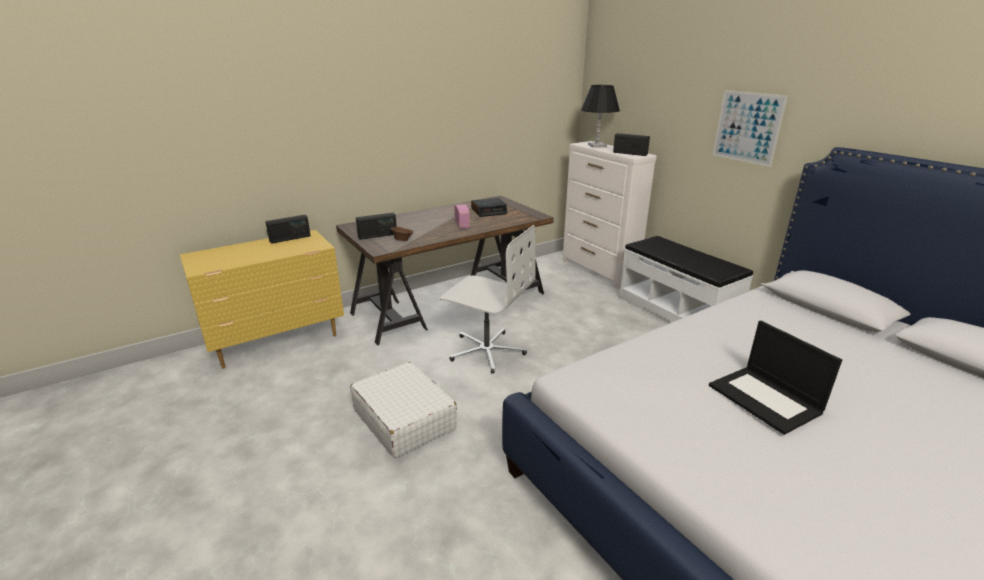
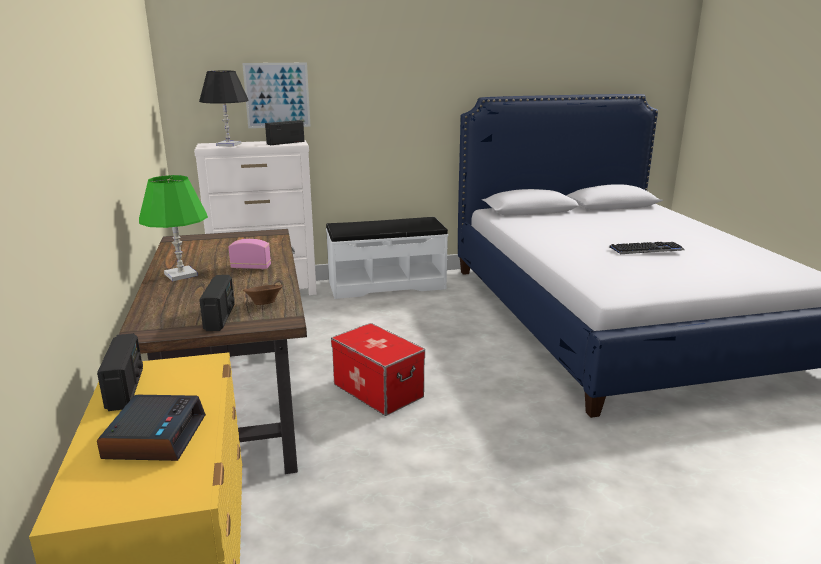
camera: 70 degrees left, 5 degrees down
(404, 419) = (486, 469): white suitcase -> none
(437, 214) = (181, 275): none -> green table lamp
(486, 350) = (378, 390): white office chair -> storage box
(489, 211) = (220, 249): alarm clock -> alarm clock (155, 437)
(747, 127) = (397, 95): picture -> picture (277, 95)
(766, 399) = (646, 249): laptop -> keyboard

